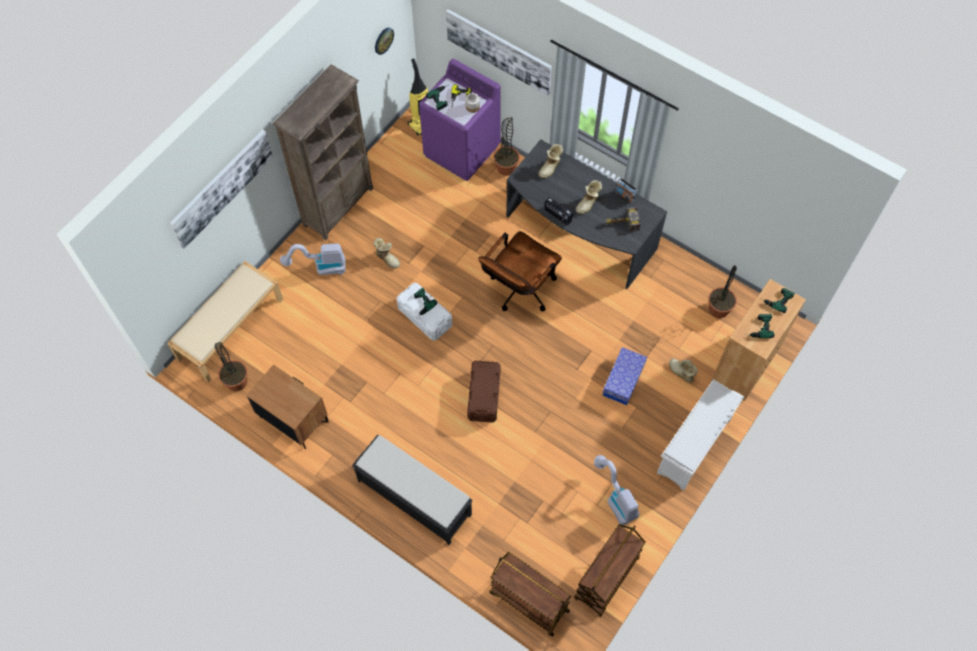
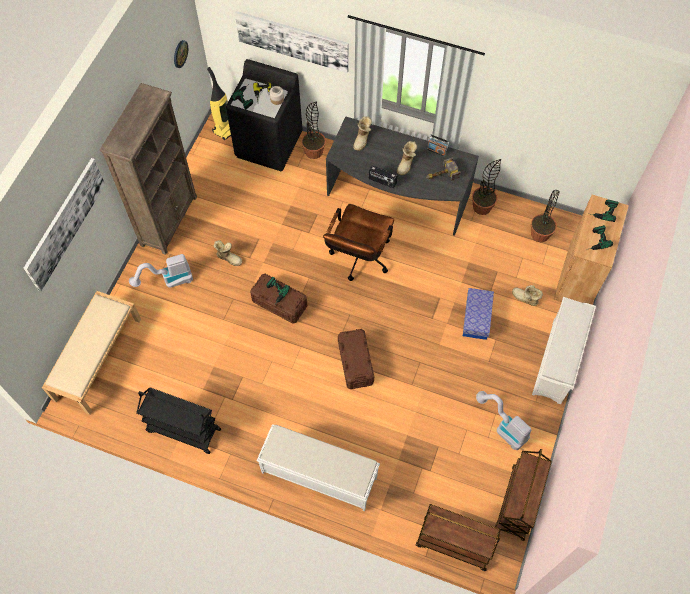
camera: 15 degrees left, 0 degrees up
(236, 382) = (118, 407): potted plant -> potted plant (482, 207)
(293, 420) = (183, 430): brown nightstand -> black cart
(413, 497) = (318, 474): black bench -> white bench
(425, 316) = (279, 303): white storage box -> brown storage box
(462, 151) = (269, 145): purple washing machine -> black washing machine

